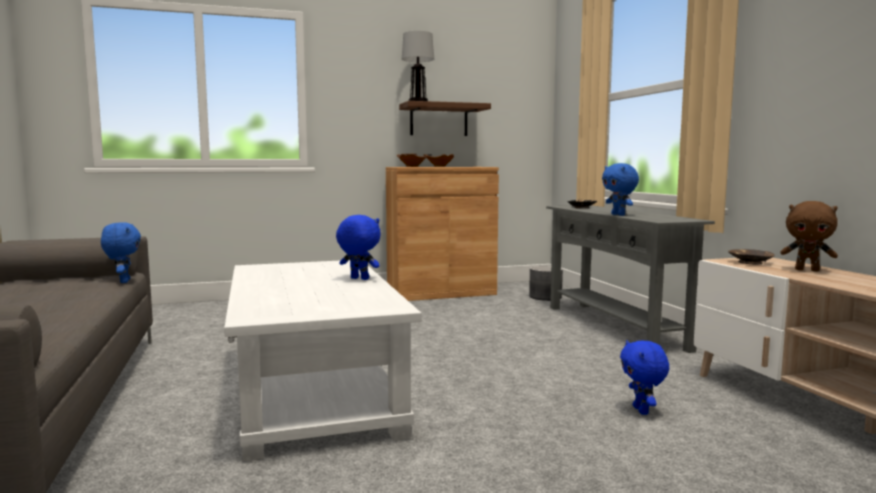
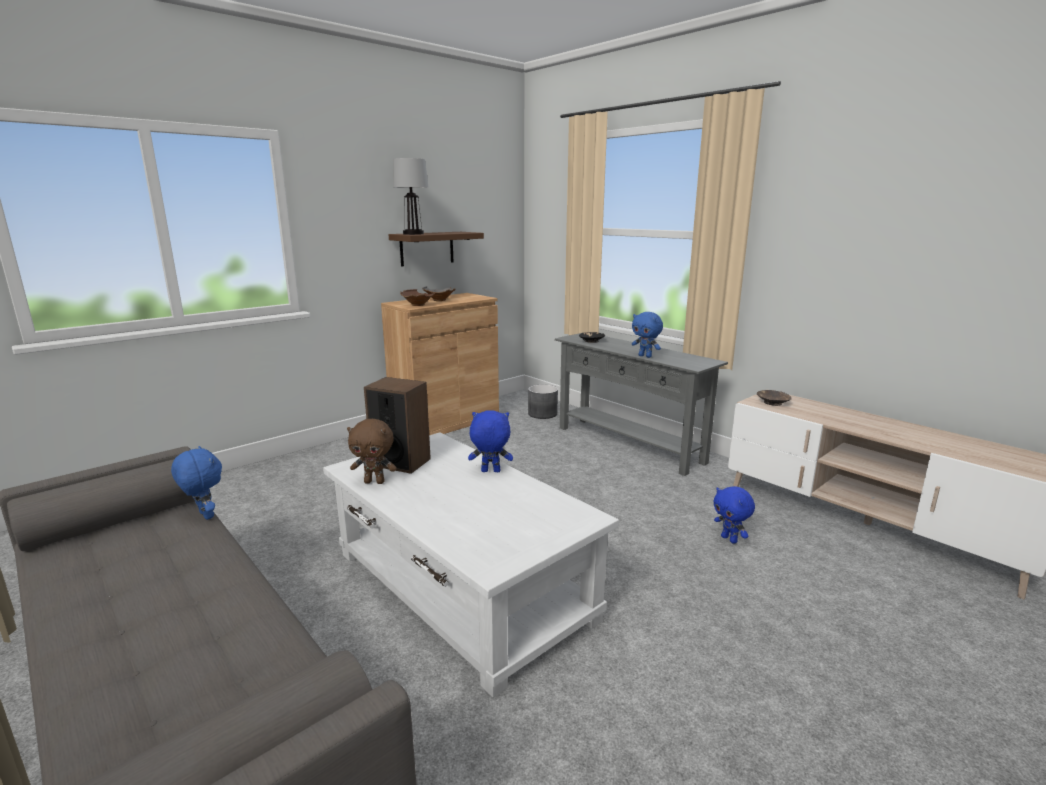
camera: 25 degrees left, 10 degrees up
(296, 268) = (401, 462): none -> speaker
(807, 270) = (819, 409): brown plush toy -> brown plush toy (375, 482)

